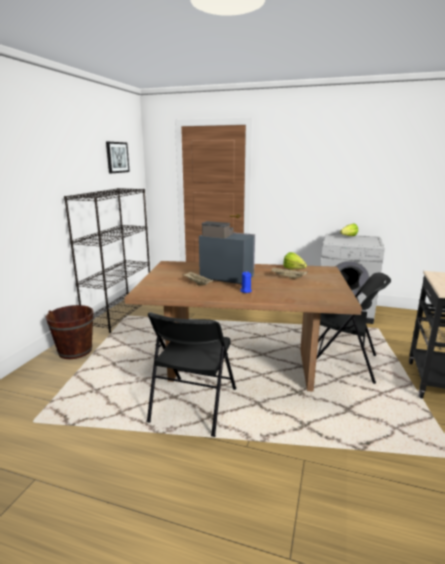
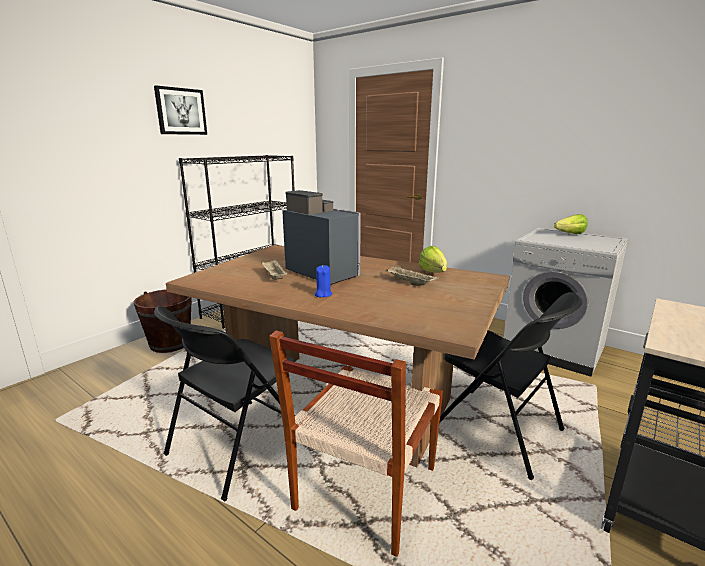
camera: 20 degrees right, 0 degrees up
(117, 157) = (269, 117): picture -> picture (181, 111)
(293, 411) = (364, 492): none -> chair

